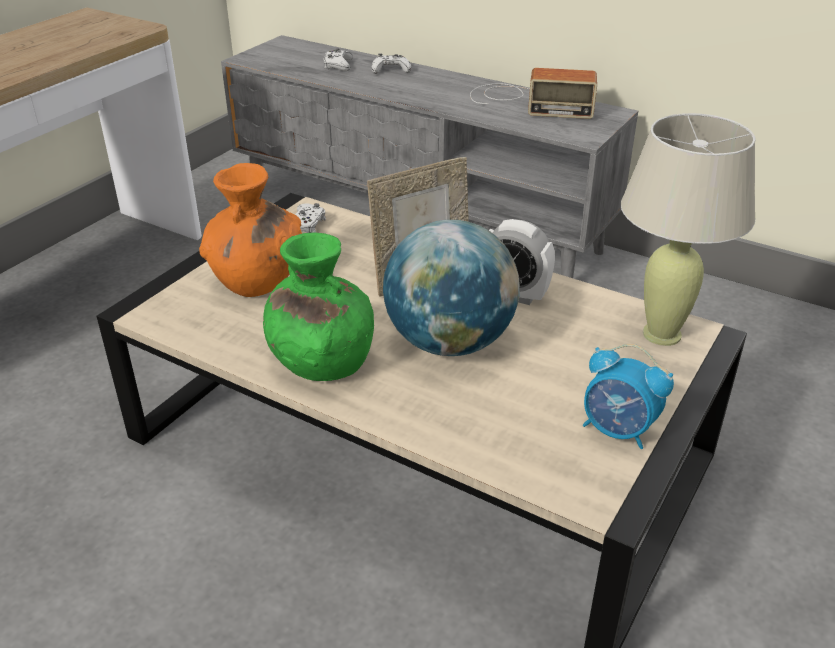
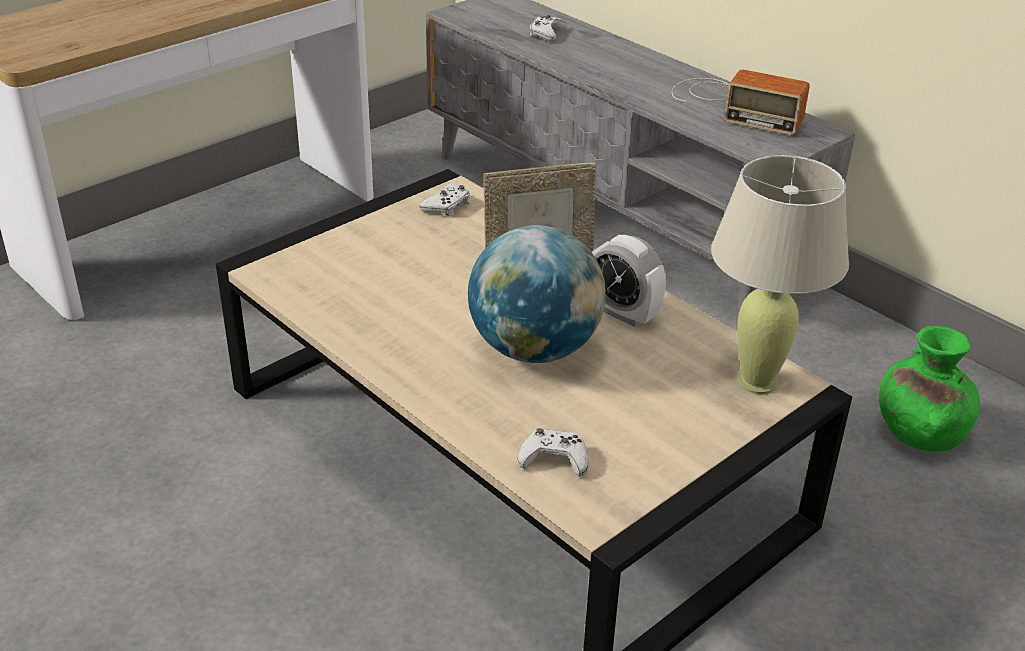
camera: 15 degrees right, 0 degrees up
(256, 281) = (375, 255): orange vase -> none
(320, 361) = (401, 344): green vase -> green vase (918, 432)
(391, 70) = (601, 46): white game controller -> white game controller (554, 459)
(618, 431) = (657, 464): alarm clock -> none

